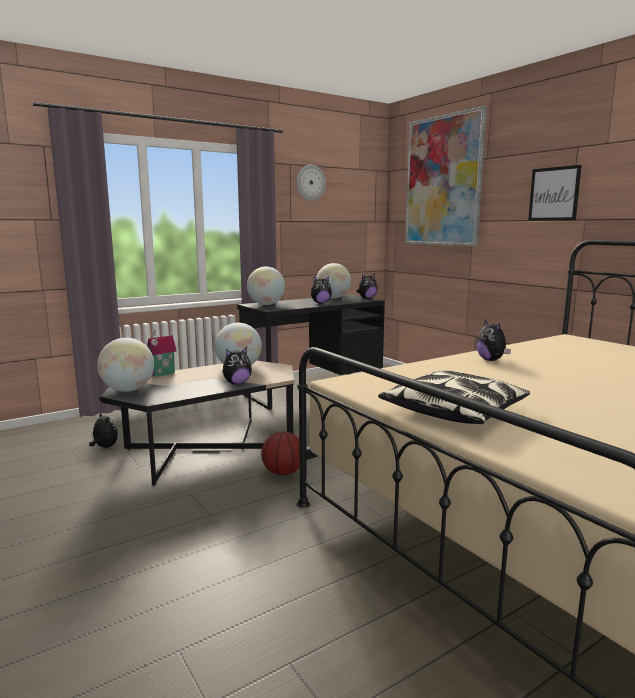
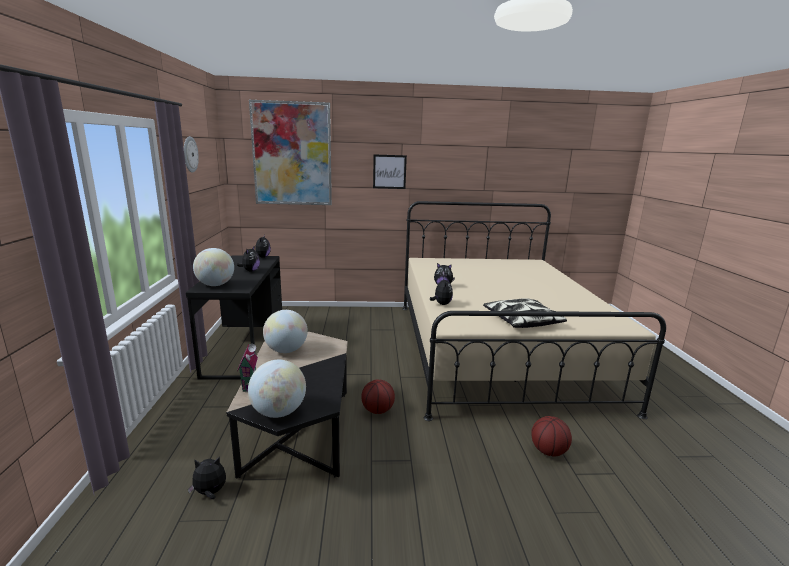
camera: 60 degrees left, 5 degrees up
(237, 383) = (328, 361): plush toy -> plush toy (441, 304)
(327, 622) = (549, 451): none -> basketball
(333, 298) = (236, 263): globe -> none

